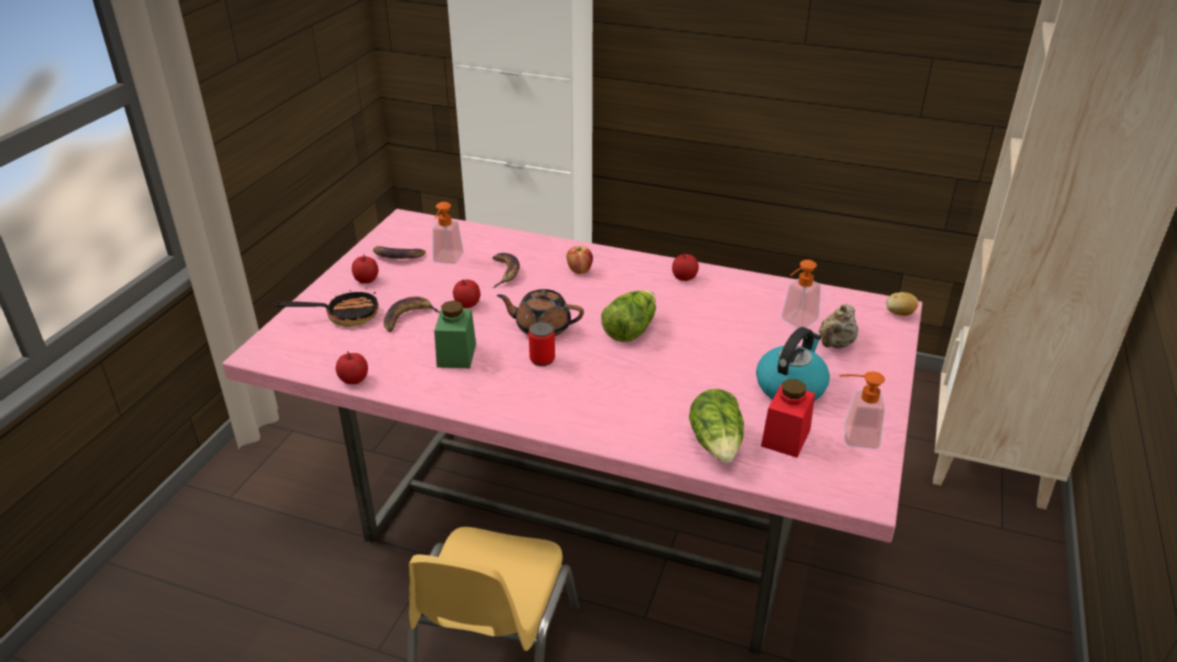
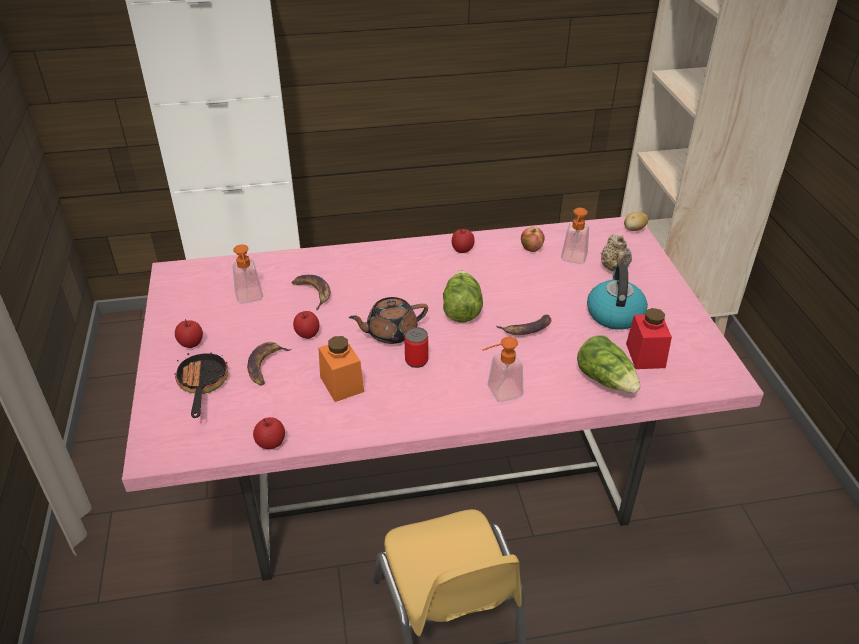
camera: 30 degrees left, 5 degrees up
(344, 315) = (202, 385): frying pan -> frying pan turned 60 degrees counterclockwise
(397, 256) = (199, 310): banana -> banana (527, 329)
(456, 355) = (342, 384): green jar -> orange jar
(579, 271) = (375, 271): apple -> apple (531, 249)
(853, 437) = (685, 337): soap dispenser -> soap dispenser (499, 393)

